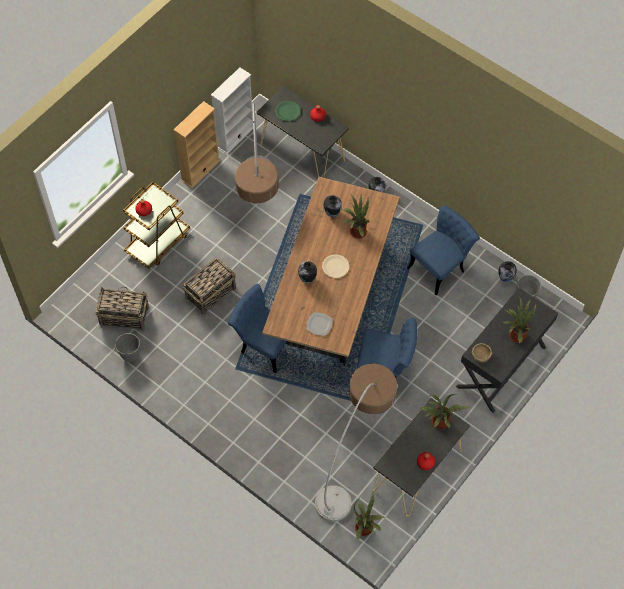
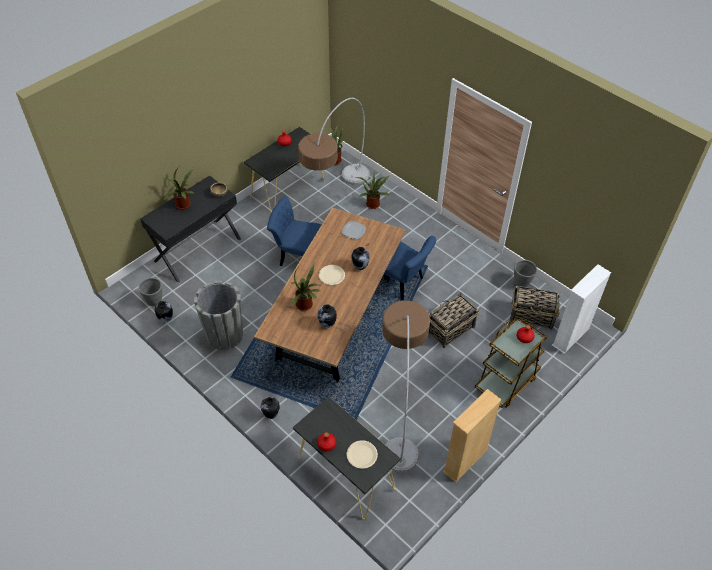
camera: 175 degrees left, 10 degrees down
(235, 137) = (425, 502): white bookcase -> white bookcase (570, 337)
(288, 111) = (362, 455): green plate -> beige plate
(440, 266) = (224, 335): blue chair -> grey planter
(440, 423) = (266, 164): potted plant -> potted plant (373, 203)

